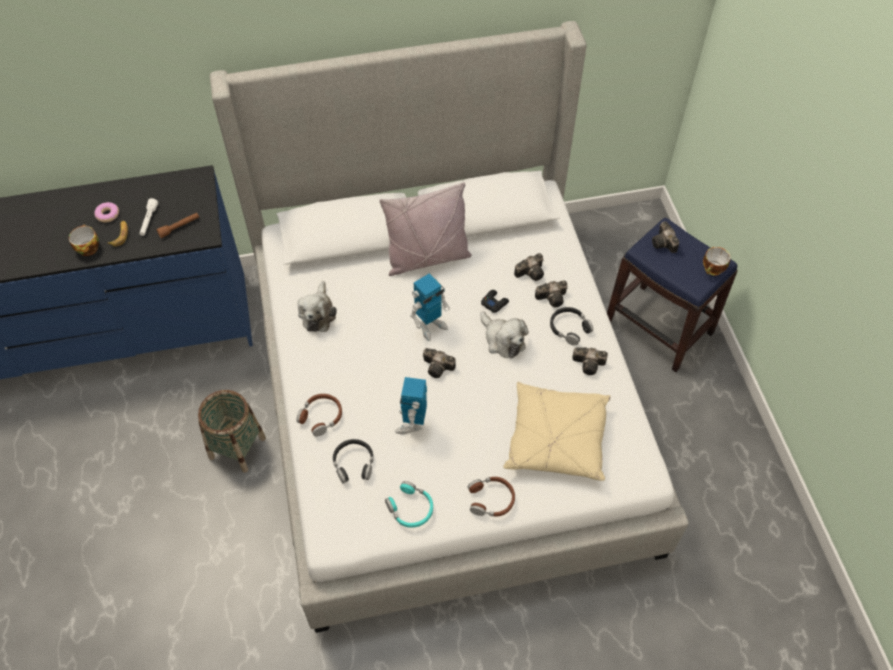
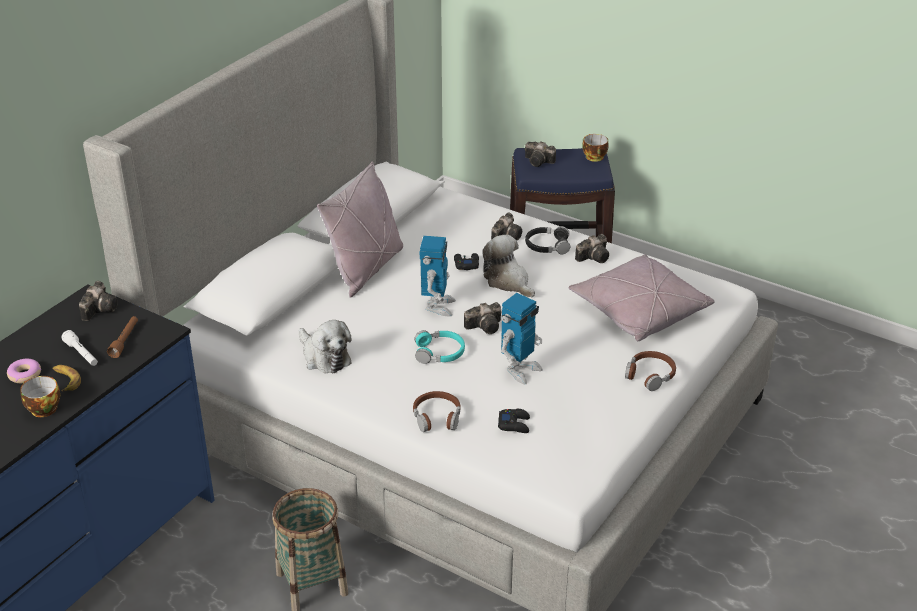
camera: 45 degrees left, 20 degrees down
(354, 463) = (514, 424): black headphones -> black game controller
(410, 508) = (601, 420): turquoise headphones -> turquoise headphones (439, 353)
(412, 423) = (520, 370): toy robot -> toy robot turned 105 degrees counterclockwise
(502, 340) = (508, 281): plush toy -> plush toy turned 135 degrees counterclockwise
(531, 272) = (466, 231): camera -> camera (100, 308)
(556, 439) = (639, 312): beige pillow -> purple pillow

